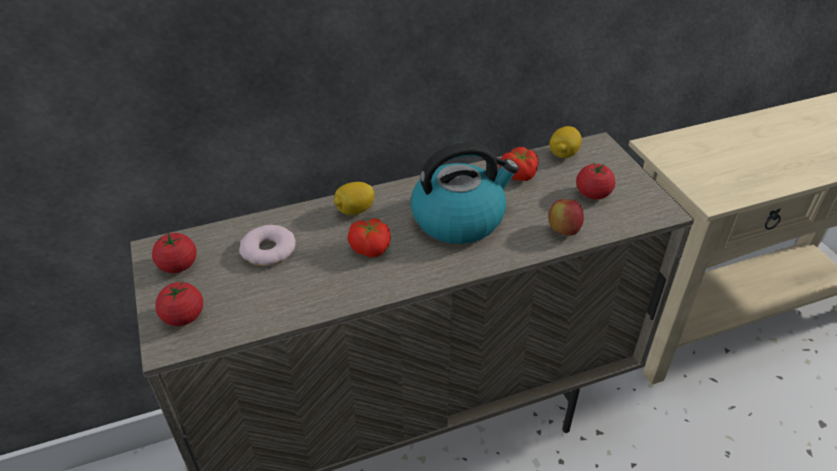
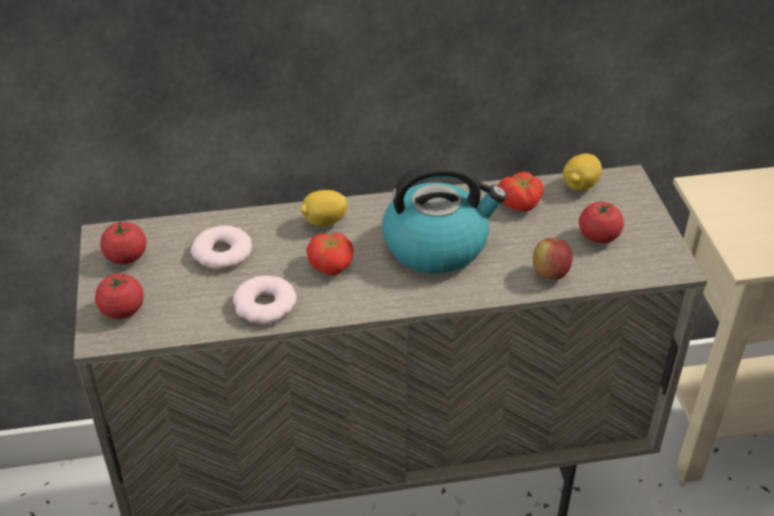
camera: 10 degrees right, 0 degrees up
(319, 293) = (265, 305): none -> donut

